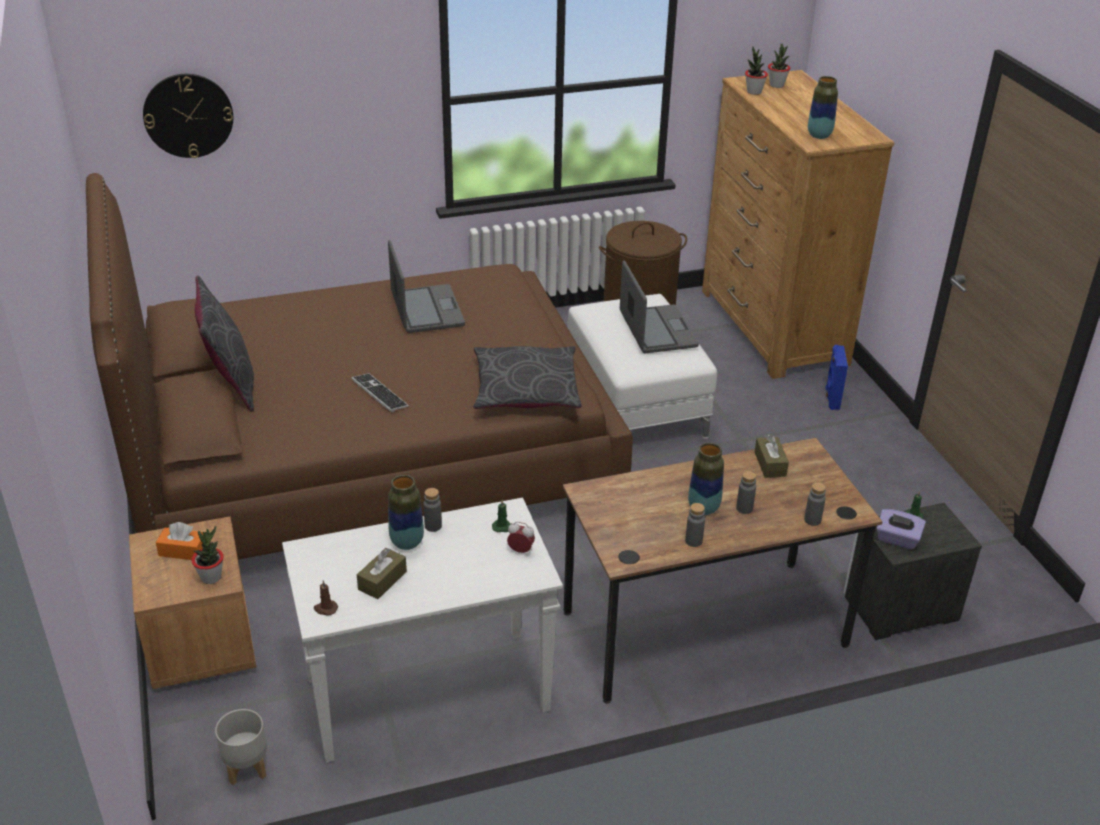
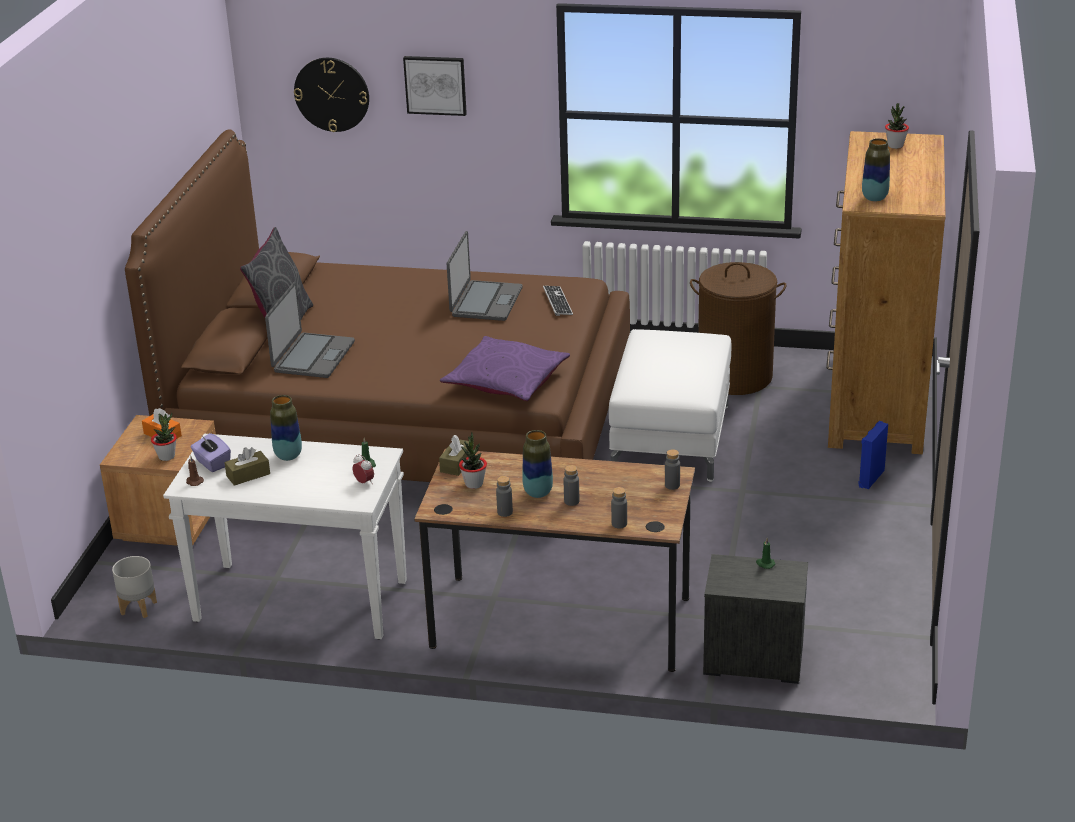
camera: 30 degrees right, 5 degrees down
(308, 88) = (435, 85): none -> picture
(379, 394) = (386, 357): keyboard -> keyboard (557, 302)
(433, 526) = (317, 450): grey bottle -> grey bottle (672, 485)
(525, 390) = (506, 381): grey pillow -> purple pillow
(657, 331) = (686, 364): laptop -> laptop (312, 357)
(754, 92) = (863, 148): potted plant -> potted plant (474, 484)
(770, 464) = (630, 476): brown tissue box -> brown tissue box (457, 464)
(897, 539) = (730, 577): purple tissue box -> purple tissue box (212, 463)

